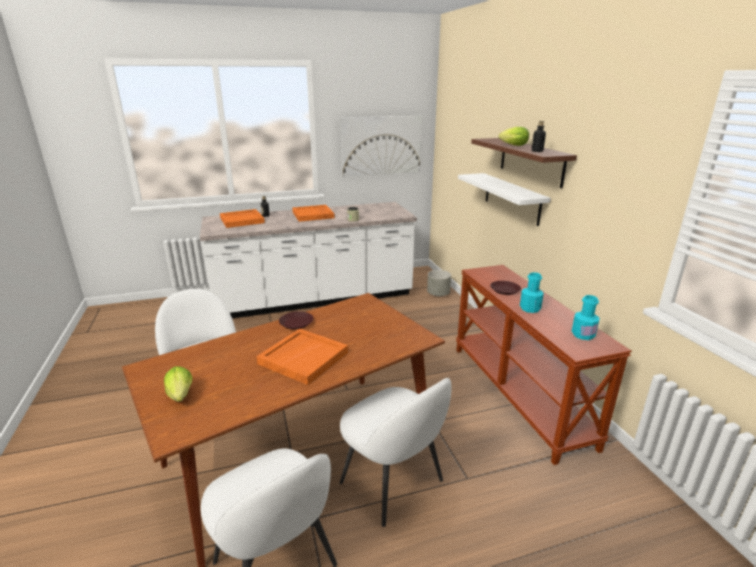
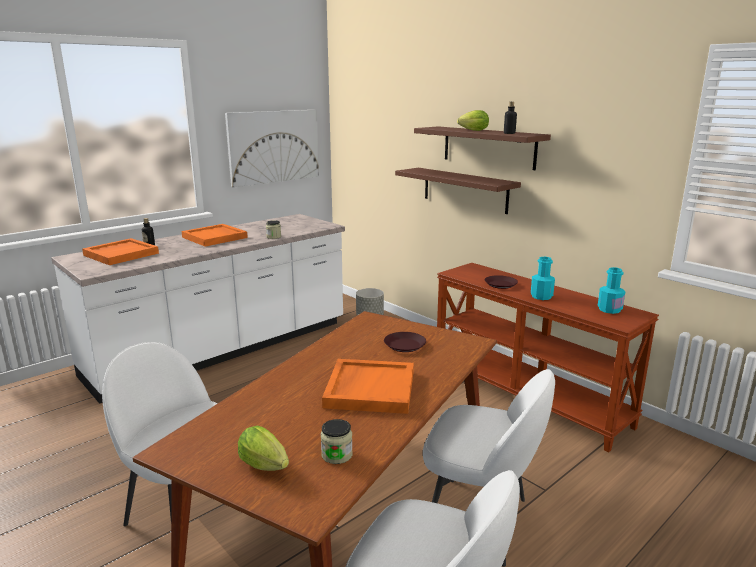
camera: 25 degrees left, 5 degrees down
(229, 402) = (337, 455): none -> jar
(296, 323) = (318, 356): brown plate -> brown plate (404, 345)
(512, 198) = (464, 190): white shelf -> brown shelf

